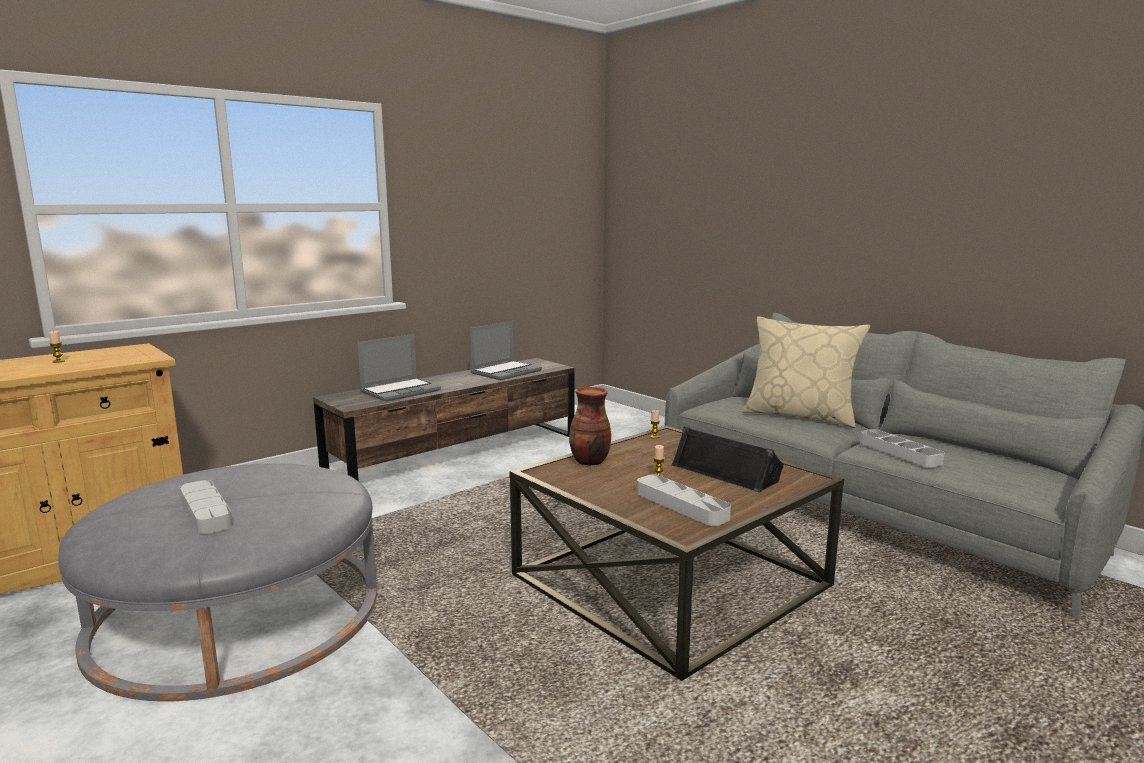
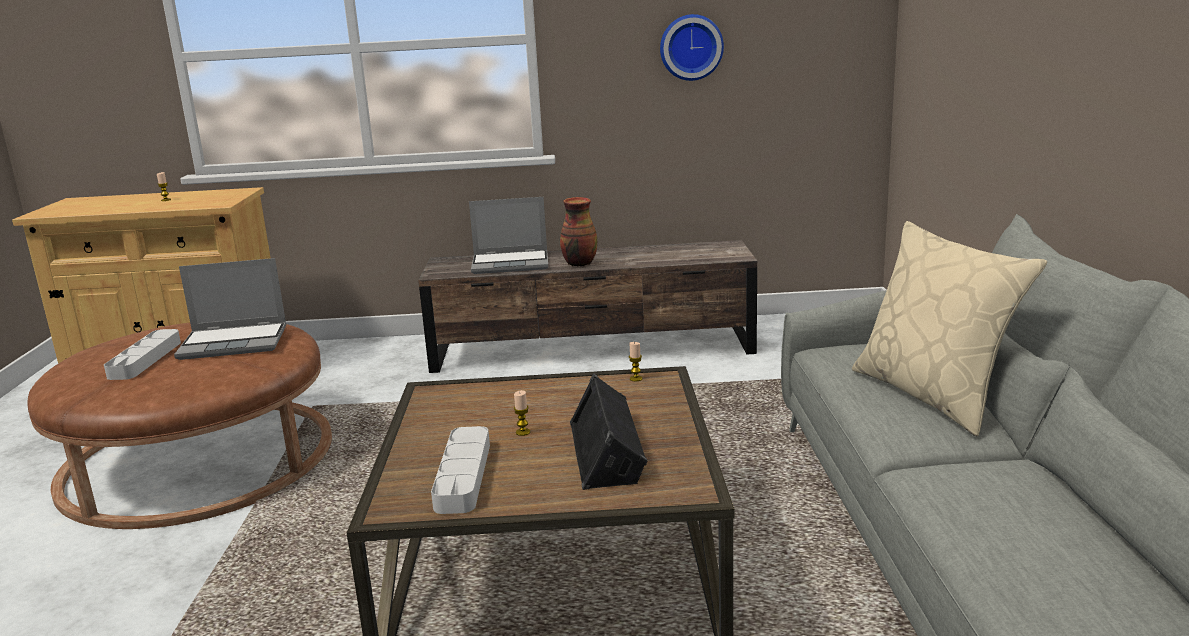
camera: 40 degrees right, 5 degrees up
(237, 612) = (199, 459): grey ottoman -> brown ottoman
(493, 218) = (691, 47): none -> wall clock
(506, 372) = (664, 255): laptop -> laptop (235, 342)
(589, 461) = (498, 392): vase -> vase (579, 263)
(899, 452) = (957, 497): grey tray -> none

